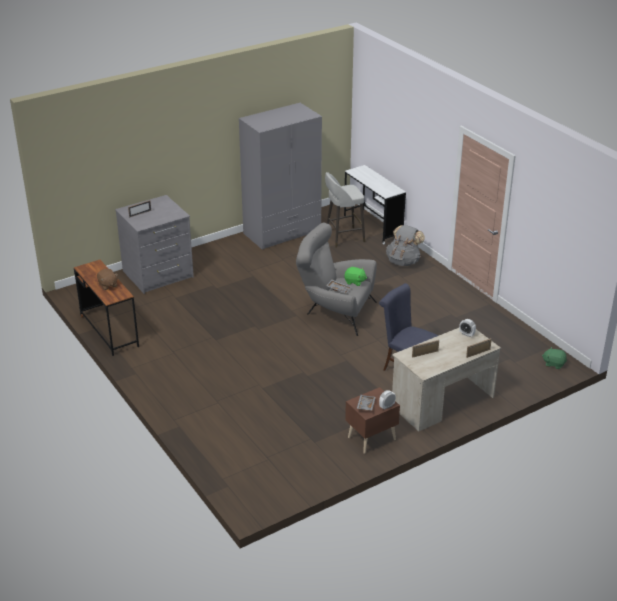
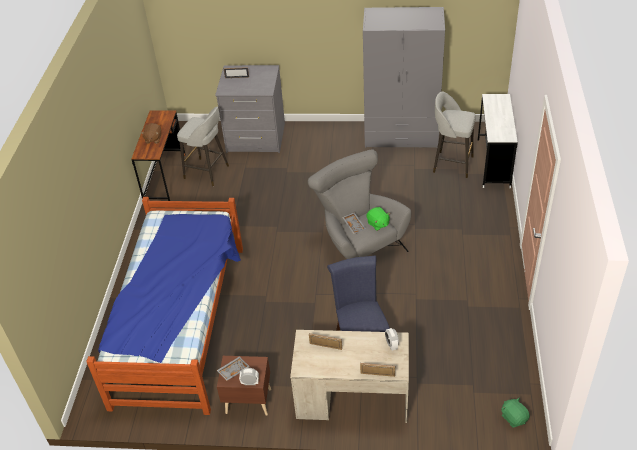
camera: 40 degrees right, 10 degrees up
(145, 313) = (207, 172): none -> grey stool
(256, 417) = (182, 323): none -> bed
(403, 261) = (482, 216): grey backpack -> none

